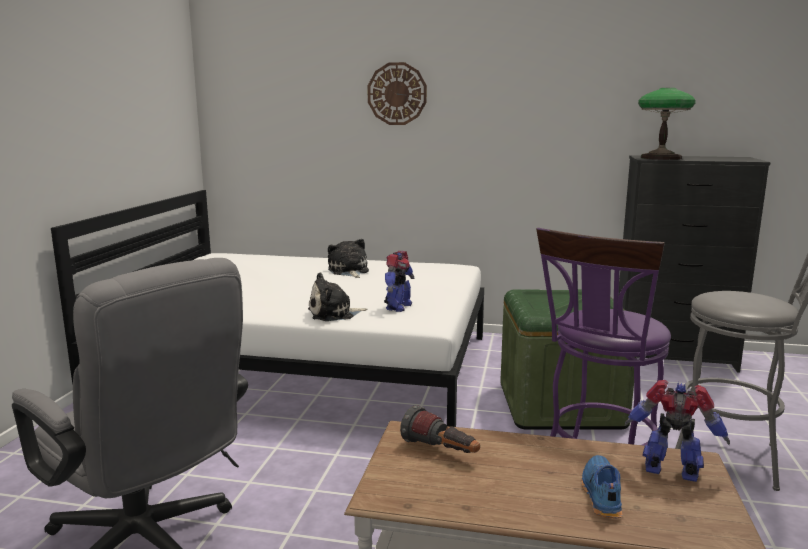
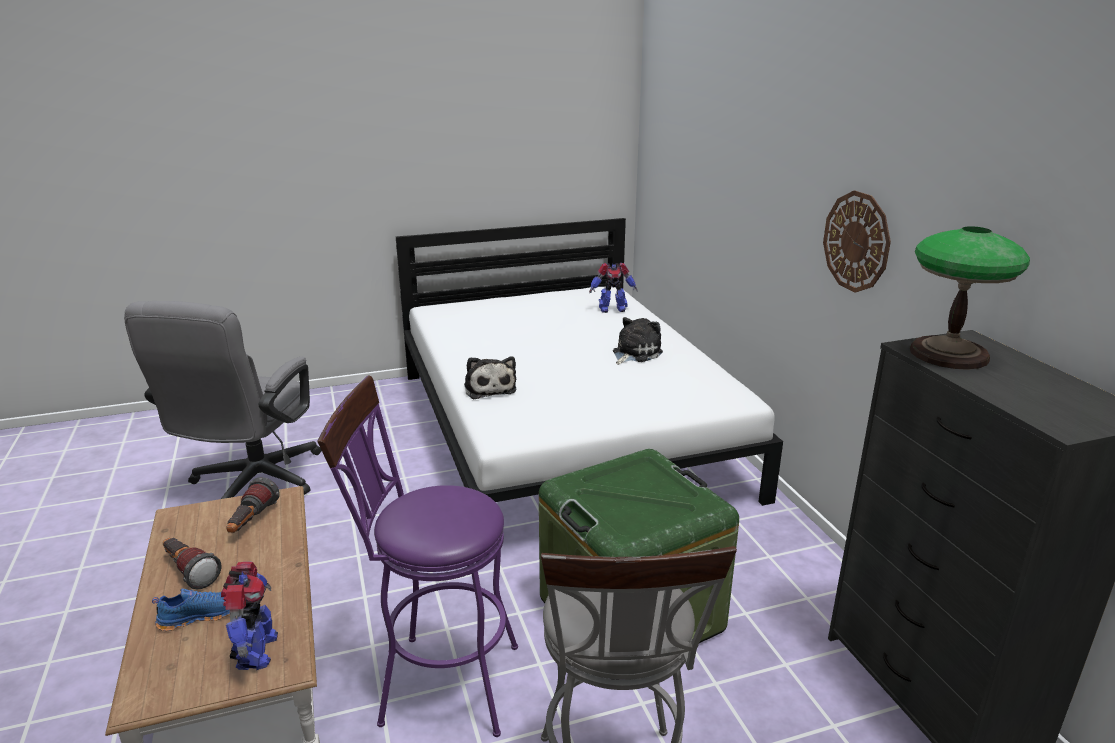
camera: 60 degrees right, 10 degrees up
(334, 314) = (489, 388): plush toy -> plush toy turned 150 degrees counterclockwise
(397, 94) = (757, 148): wall clock -> wall clock (856, 241)
(398, 307) = (541, 408): toy robot -> toy robot (612, 309)
(514, 495) = (189, 572): none -> flashlight

